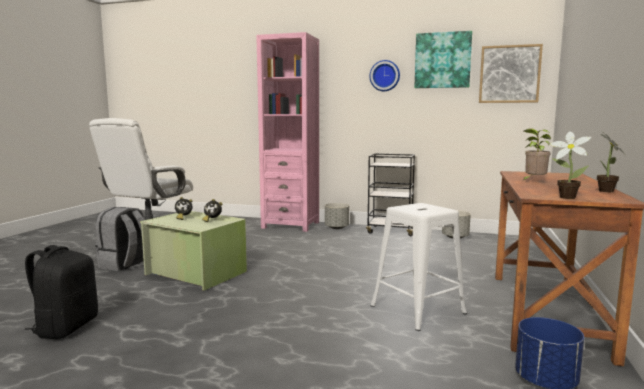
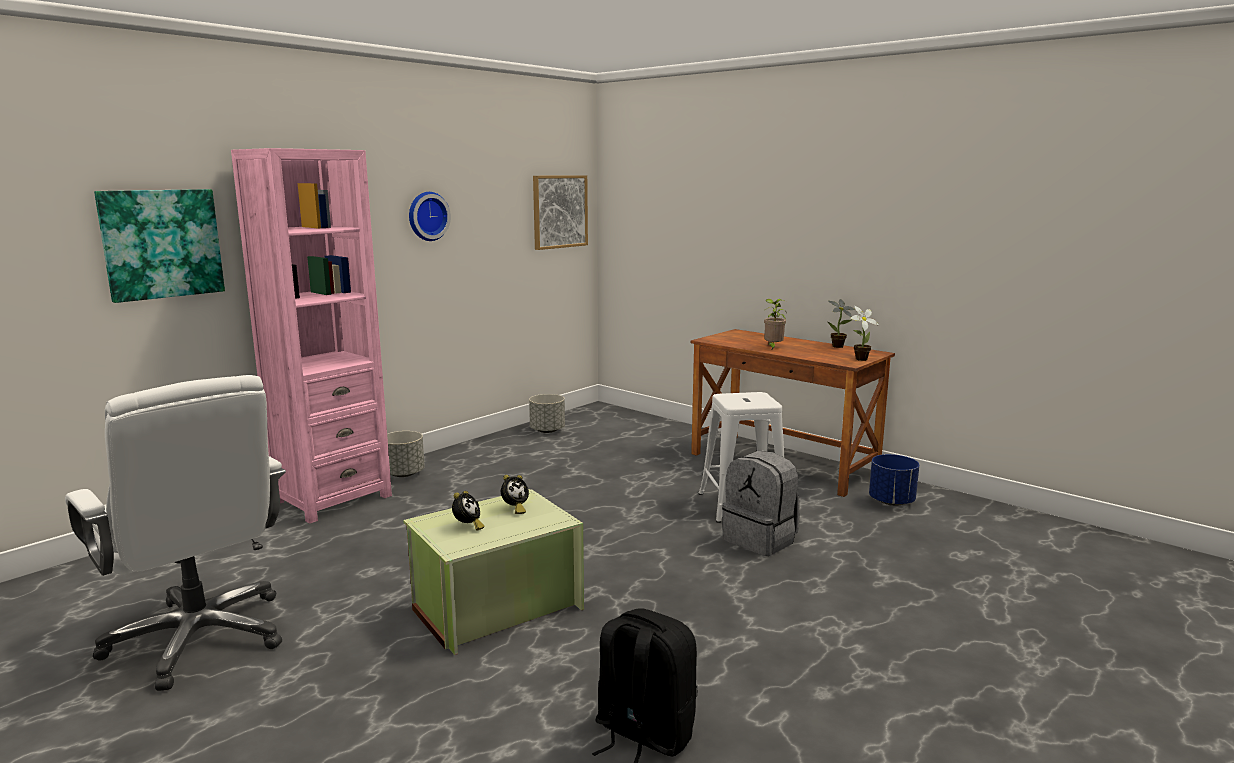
camera: 65 degrees left, 5 degrees up
(125, 264) = (363, 674): grey backpack -> grey backpack (761, 539)
(390, 231) = (472, 450): black cart -> none
(442, 60) = (494, 193): picture -> picture (161, 244)

